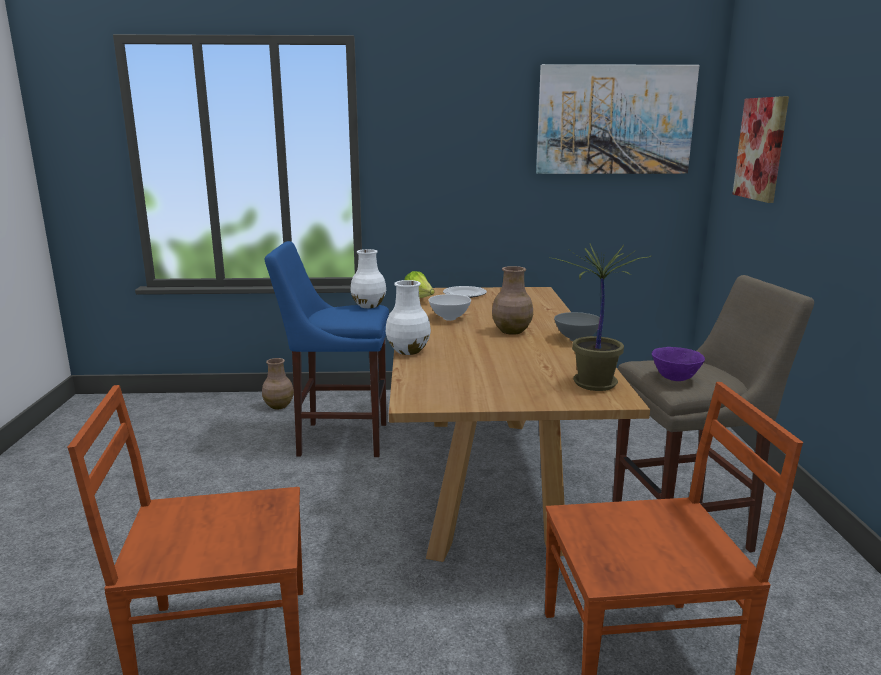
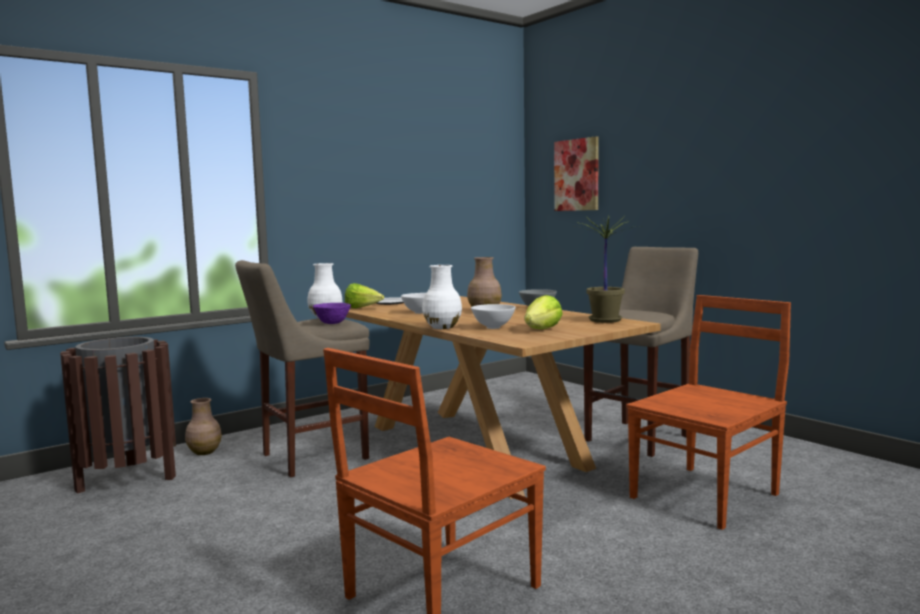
camera: 35 degrees left, 10 degrees down
(203, 416) = (128, 478): none -> brown trash can
(338, 439) = (309, 457): blue stool -> beige stool
(450, 365) = (493, 327): none -> white bowl
(486, 383) = (542, 329): none -> lettuce
(615, 120) = (461, 158): picture -> none
(675, 378) = (635, 314): purple bowl -> purple bowl (332, 323)

